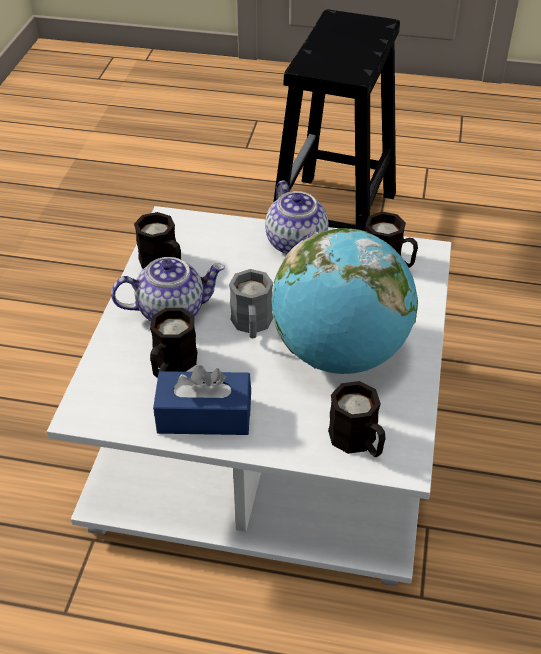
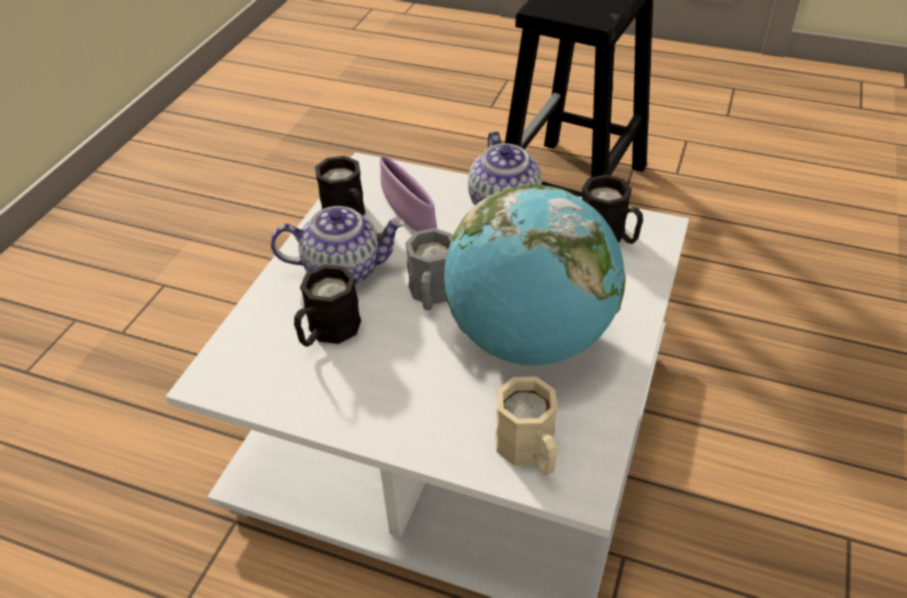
camera: 10 degrees right, 0 degrees up
(204, 416) = (350, 398): blue tissue box -> none
(217, 261) = (408, 218): none -> purple bowl
(358, 442) = (530, 452): black mug -> beige mug

